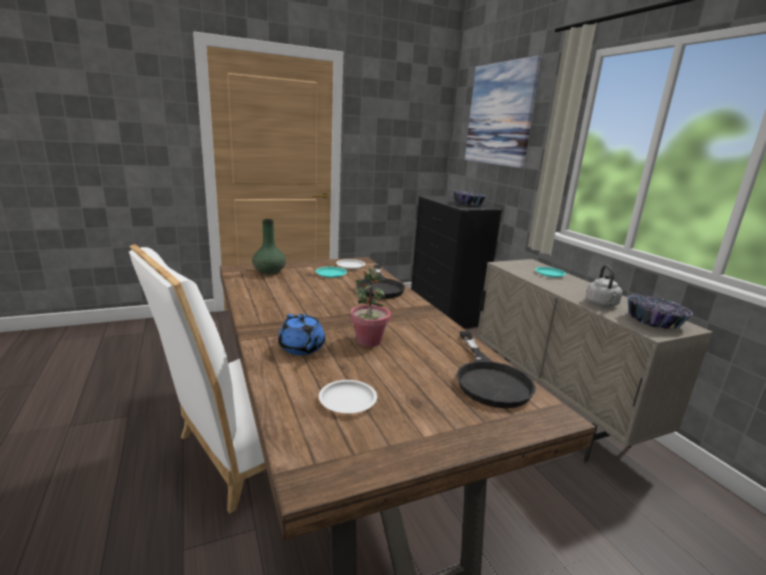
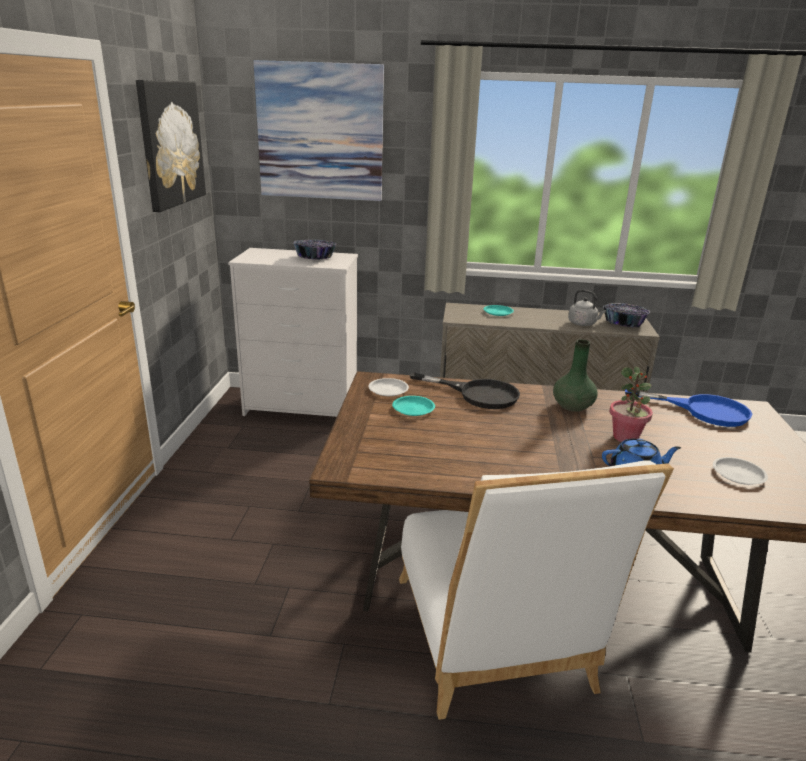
camera: 60 degrees left, 5 degrees up
(269, 272) = (374, 446): green vase -> green vase (572, 406)
(402, 117) = (170, 143): none -> picture
(445, 313) = (302, 407): black dresser -> white dresser
(489, 379) = (703, 410): black frying pan -> blue frying pan

